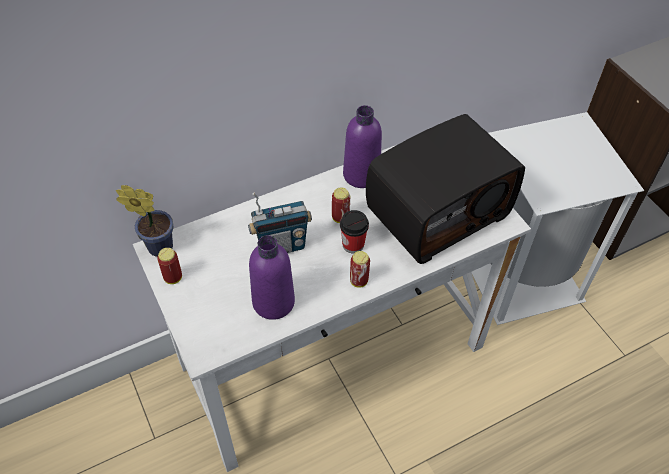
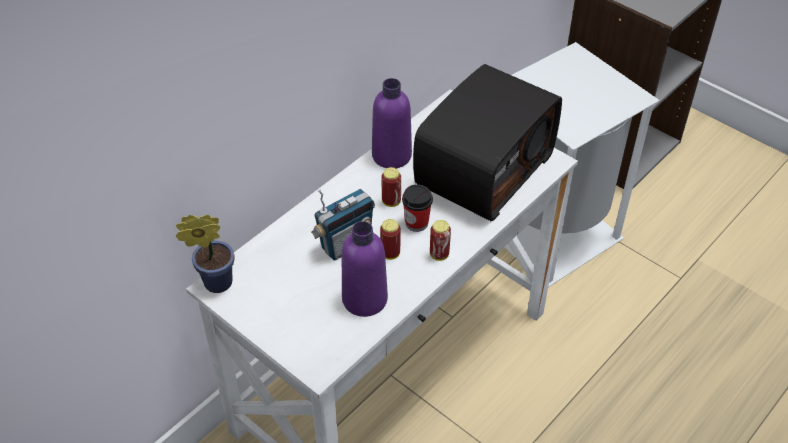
camera: 20 degrees left, 5 degrees down
(173, 278) = (248, 308): can -> can (390, 253)

